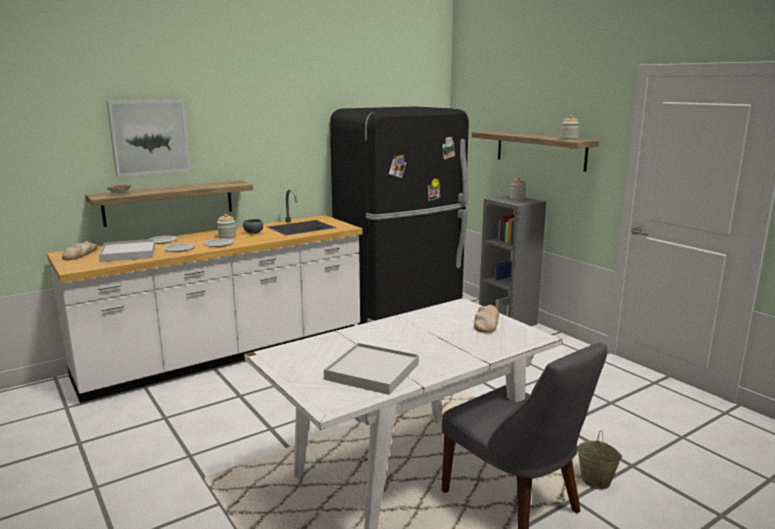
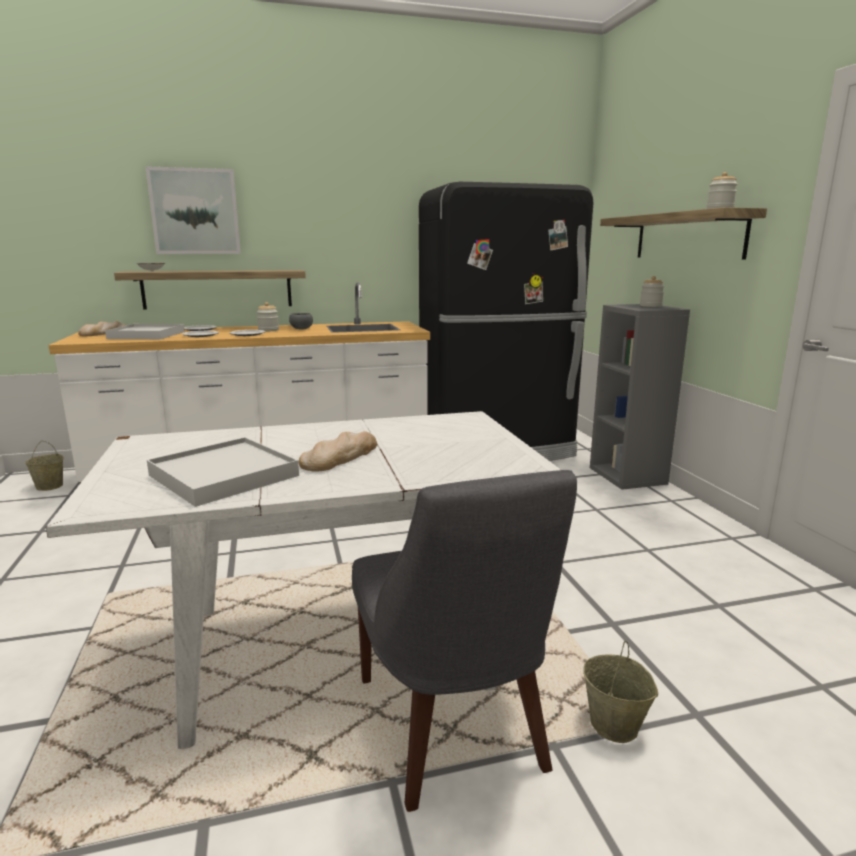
camera: 20 degrees right, 0 degrees up
(35, 403) = (50, 486): none -> beige bucket
(486, 322) = (474, 439): bread -> bread (340, 456)

